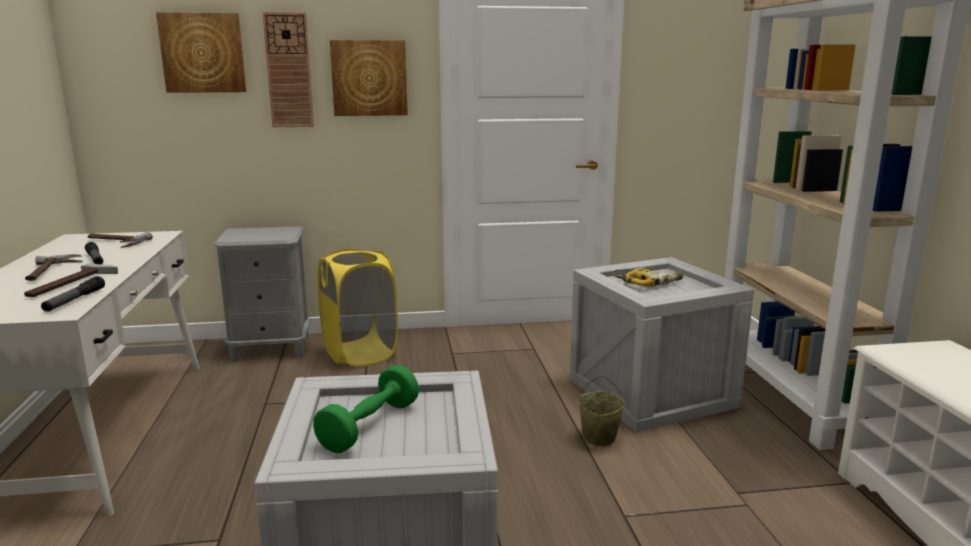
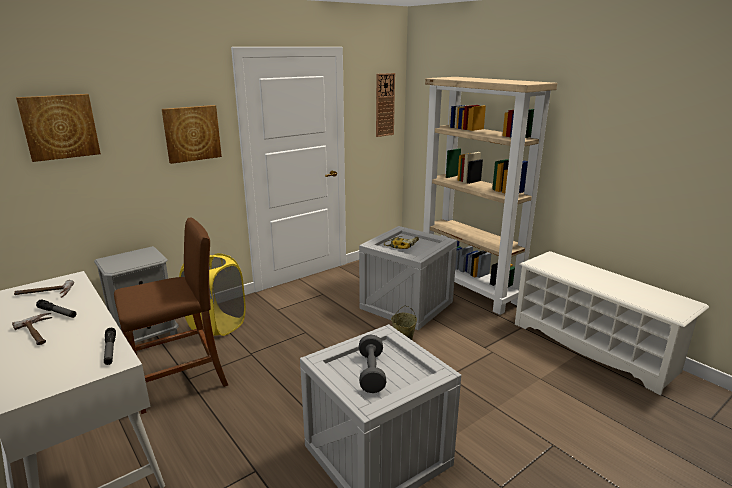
camera: 30 degrees left, 5 degrees up
(71, 284) = (80, 338): hammer -> none
(254, 404) = (180, 382): none -> brown stool
(289, 71) = (132, 134): wall clock -> wall clock (384, 105)
(369, 426) = (371, 373): green dumbbell -> grey dumbbell

